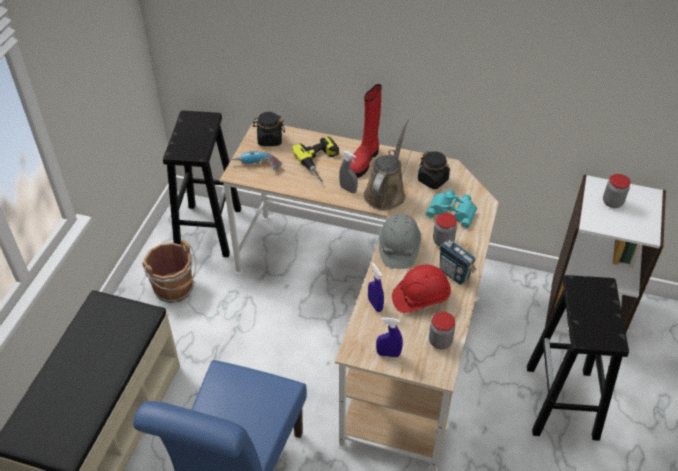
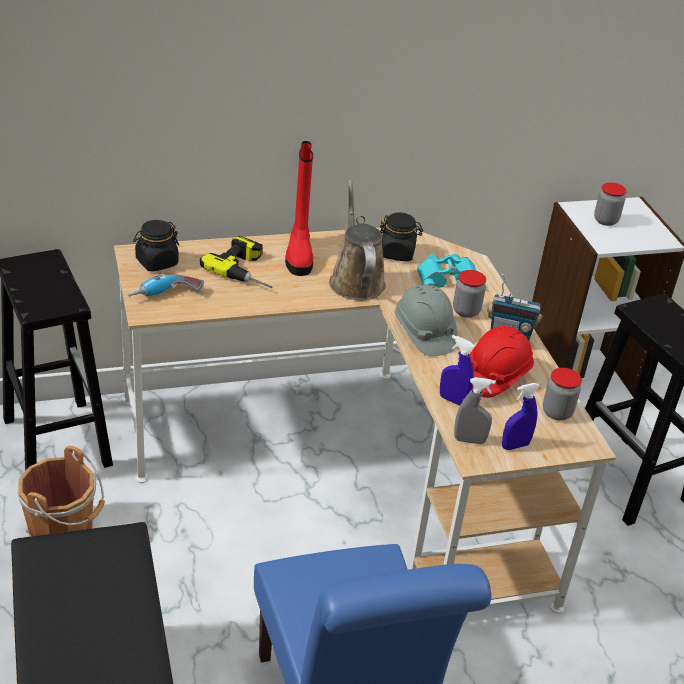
camera: 35 degrees left, 10 degrees down
(348, 189) = (308, 289): grey spray bottle -> grey spray bottle (469, 440)

